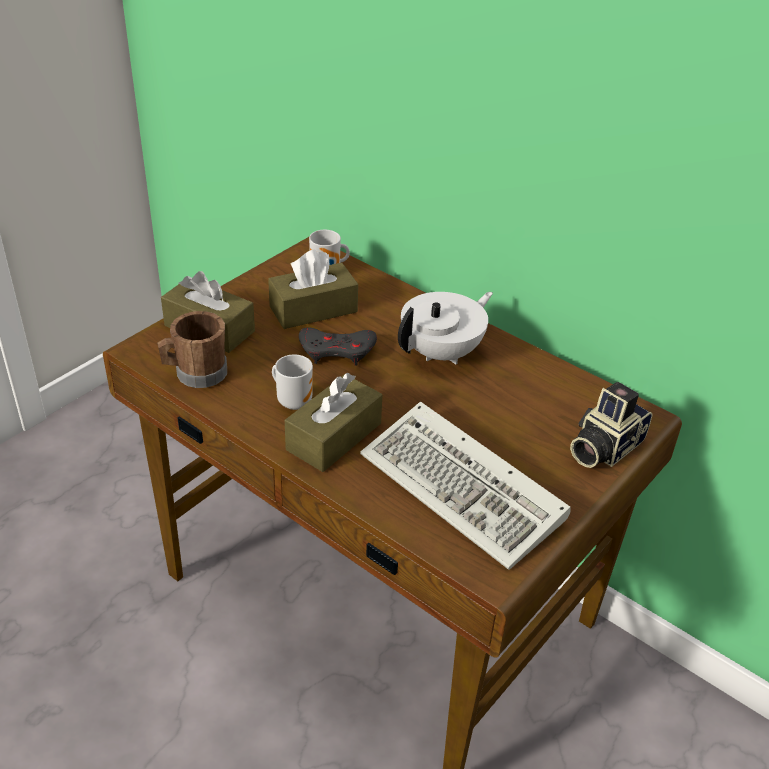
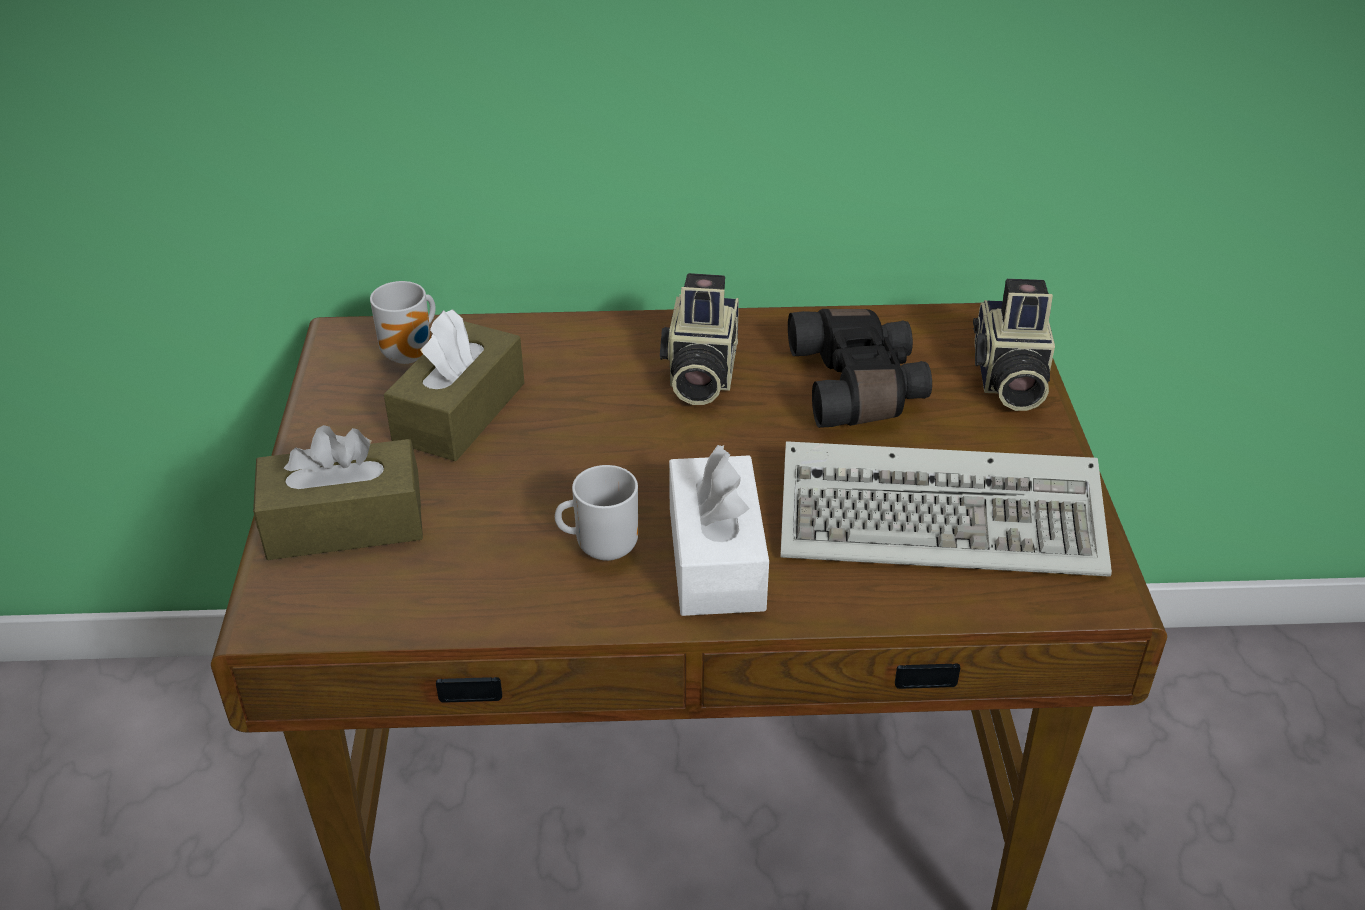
camera: 40 degrees left, 0 degrees up
(195, 374) = (414, 598): brown mug -> none
(334, 436) = (716, 558): brown tissue box -> white tissue box
(337, 350) = (567, 447): grey game controller -> none
(442, 352) = (699, 374): white teapot -> camera
(515, 404) = (860, 386): none -> black binoculars

